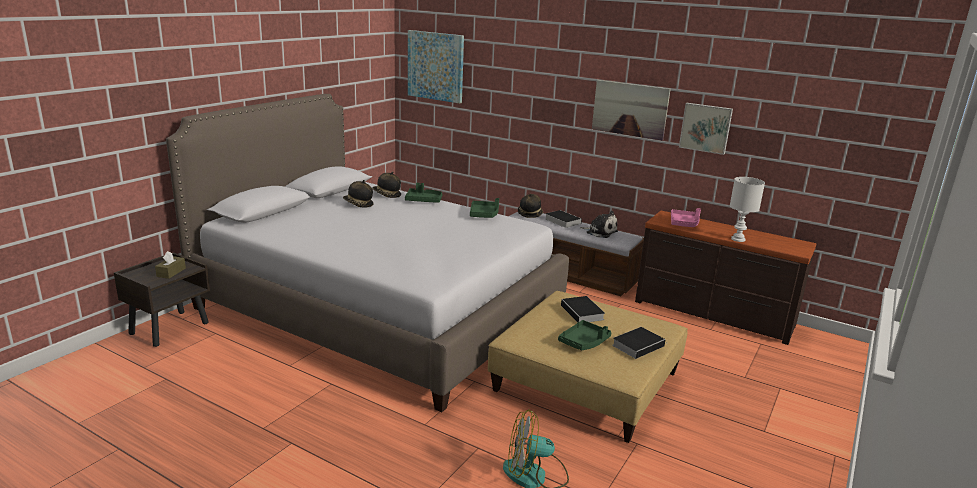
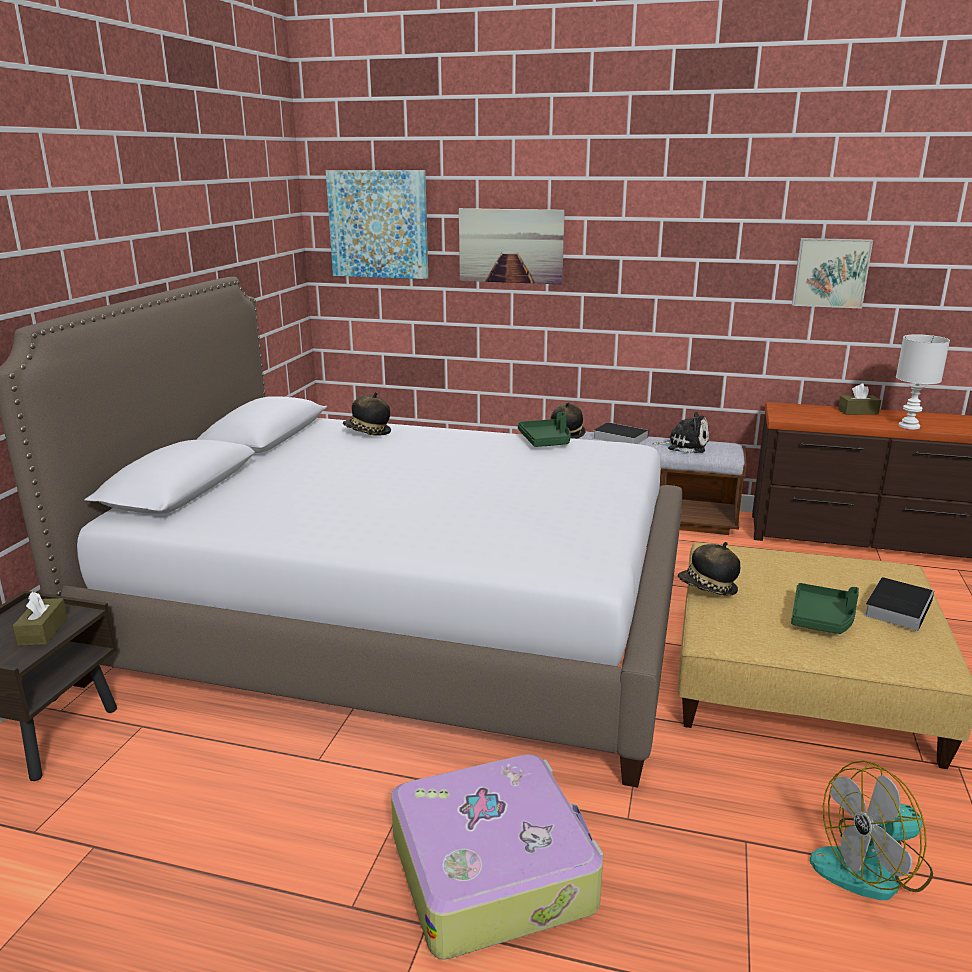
camera: 15 degrees left, 0 degrees up
(339, 429) = (493, 869): none -> suitcase
(358, 204) = (336, 453): hat -> hat (707, 589)
(423, 200) = (433, 433): green tray -> none
(583, 313) = (772, 571): book -> none
(630, 109) = (710, 258): picture -> picture (511, 246)
(684, 223) = (818, 415): pink tray -> none
(715, 225) = (858, 412): none -> brown tissue box

